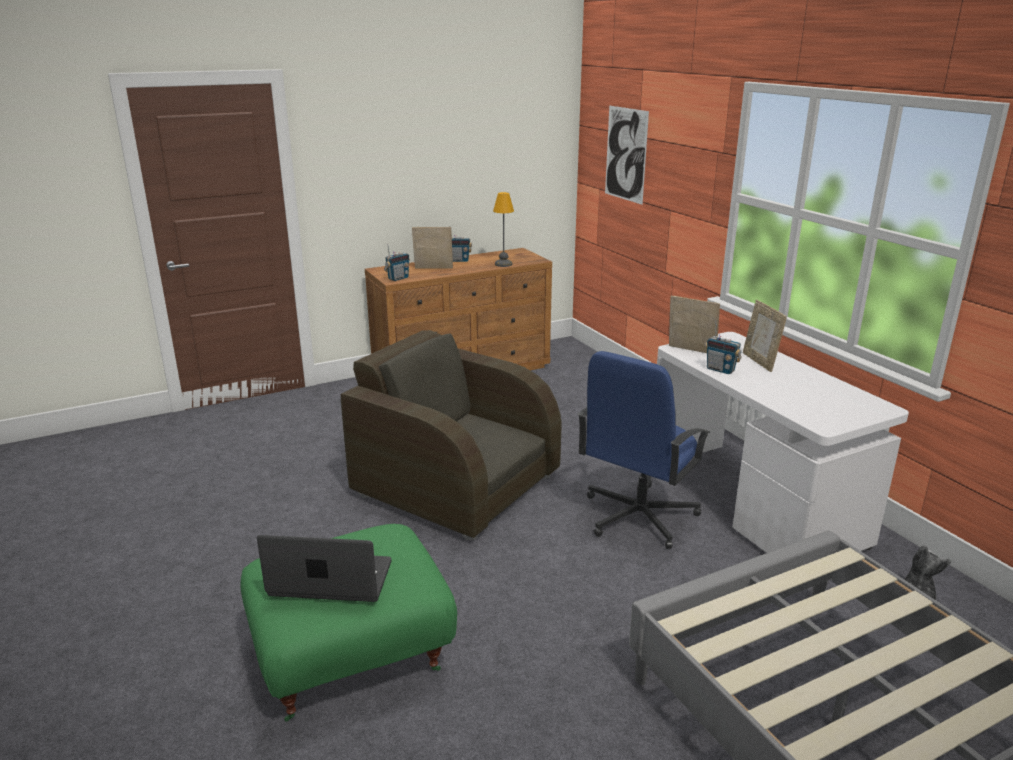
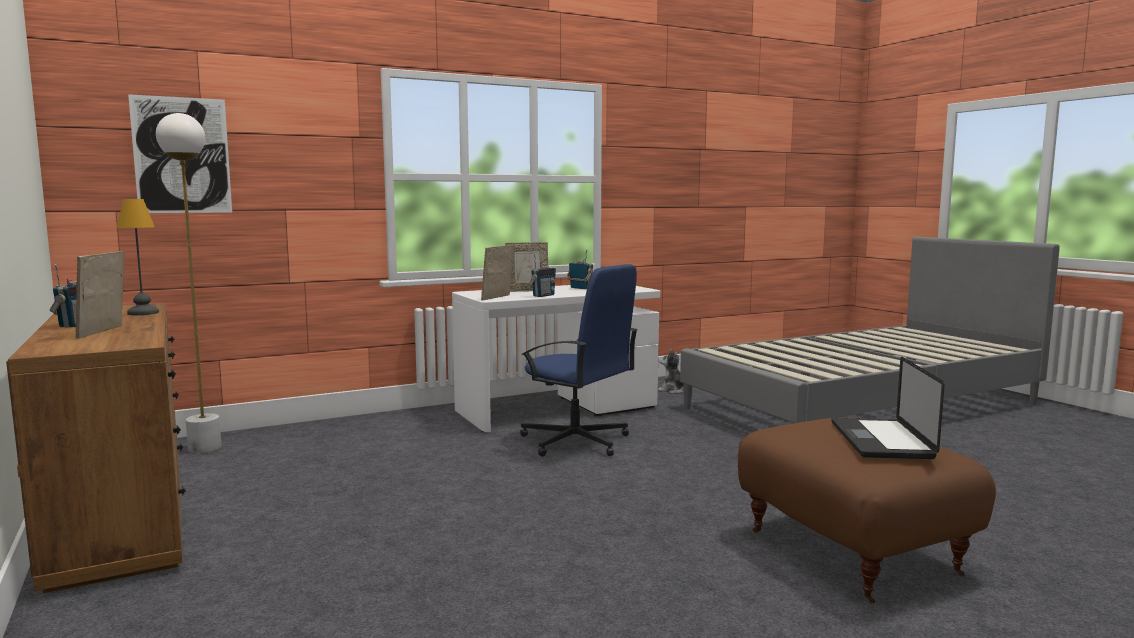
camera: 90 degrees left, 15 degrees down
(352, 660) = (854, 551): green ottoman -> brown ottoman
(398, 278) = (132, 343): radio -> radio (580, 288)
(455, 484) = (504, 514): brown armchair -> none
(583, 368) = (205, 448): none -> white floor lamp

